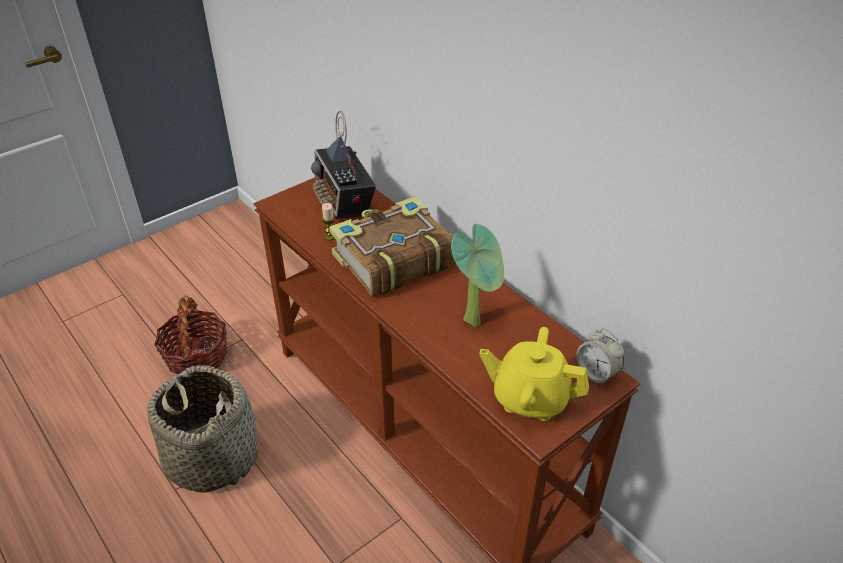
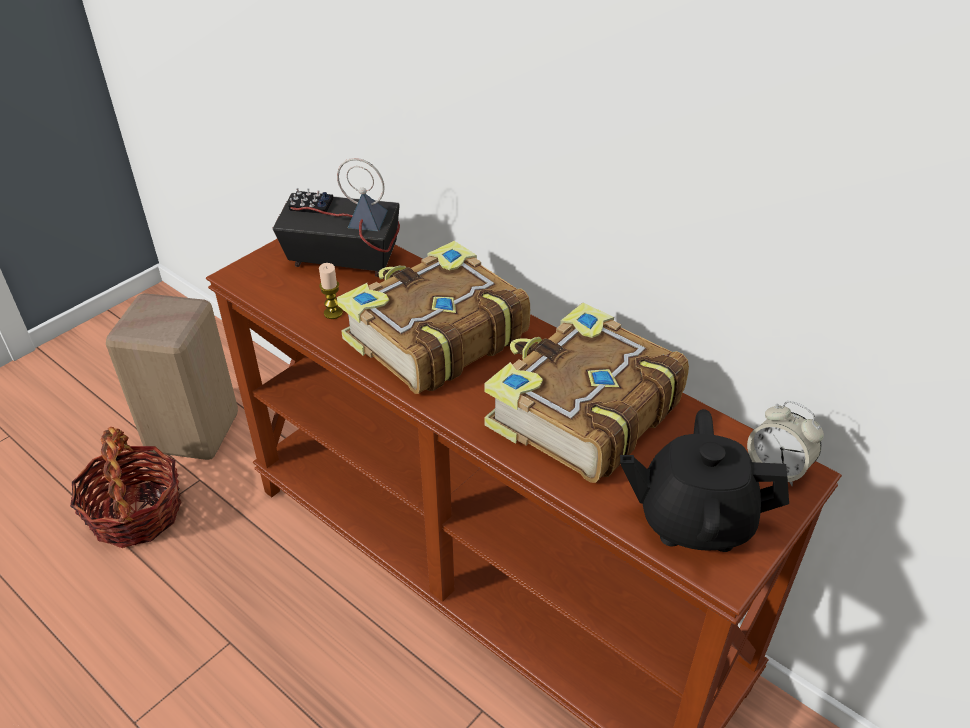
camera: 10 degrees left, 0 degrees up
(212, 457) = (184, 663): basket -> none
(243, 308) = (194, 434): none -> beige stool
(344, 202) = (342, 261): radio -> radio turned 135 degrees clockwise
(476, 321) = (581, 412): potted plant -> book
(529, 398) = (694, 519): yellow teapot -> black teapot

